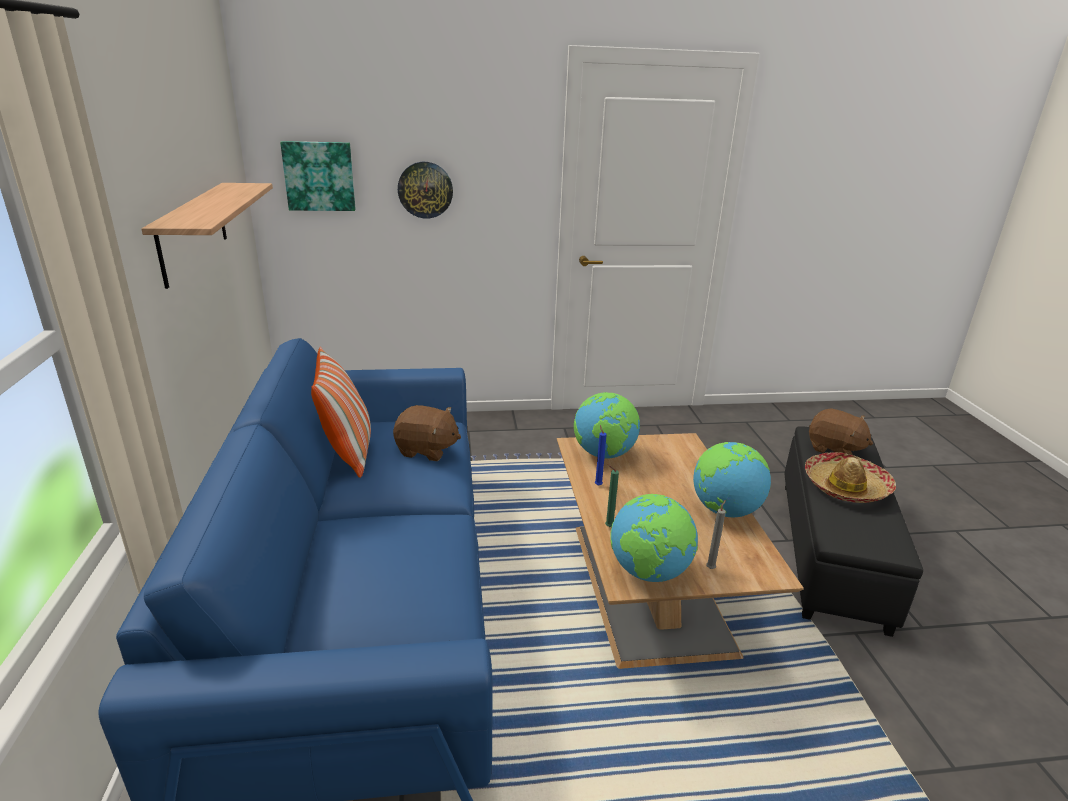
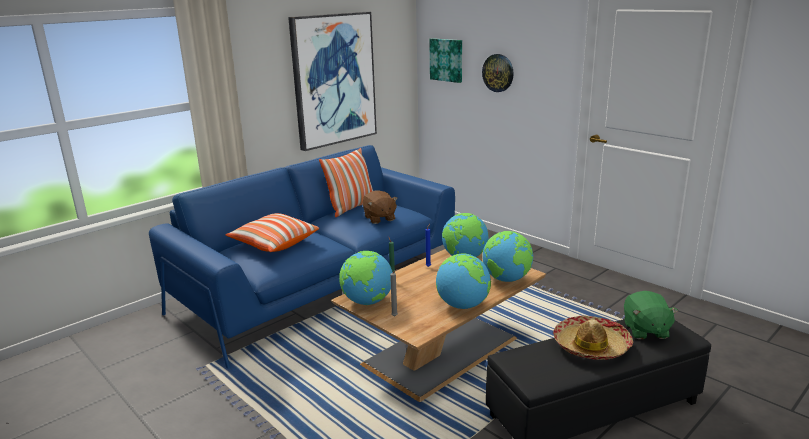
camera: 55 degrees right, 5 degrees down
(193, 231) = (333, 80): shelf -> picture
(373, 572) = (274, 244): none -> pillow
(688, 457) = (507, 279): none -> globe
(834, 449) = (645, 330): brown plush toy -> green plush toy

